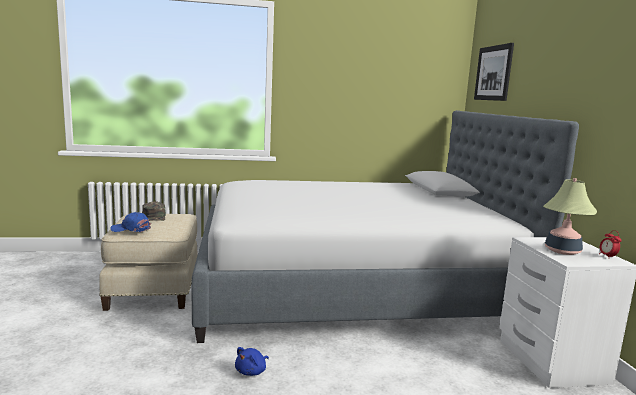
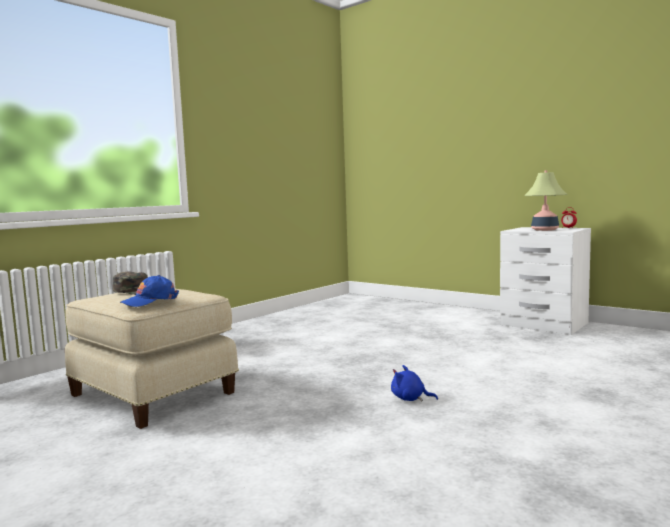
camera: 40 degrees left, 5 degrees down
(252, 371) = (410, 399): blue plush toy -> blue plush toy turned 120 degrees clockwise
(351, 285) = (339, 330): bed -> none
(493, 73) = (382, 111): picture -> none

